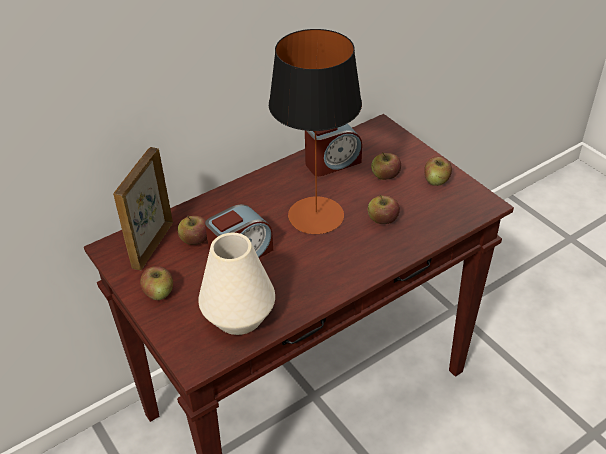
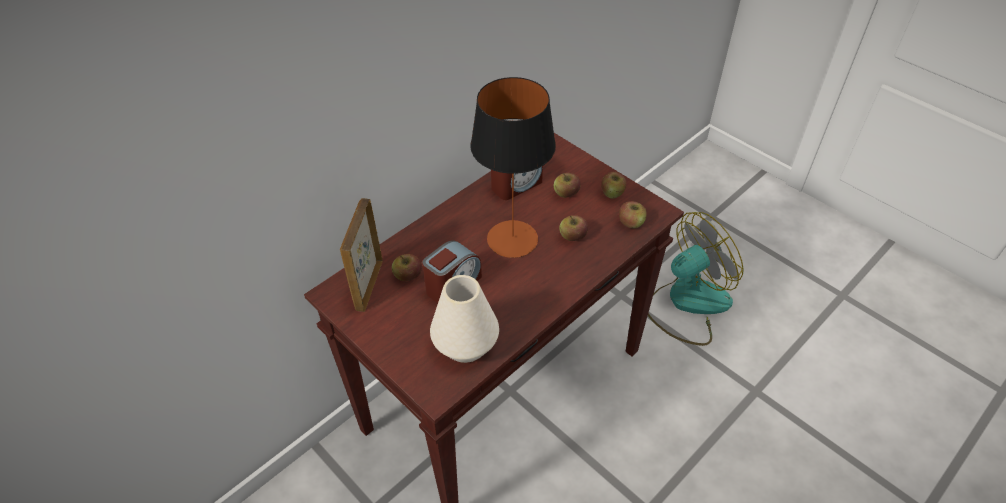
camera: 10 degrees left, 5 degrees up
(159, 292) = (387, 331): apple -> apple (631, 222)
(528, 327) = (687, 303): none -> fan

